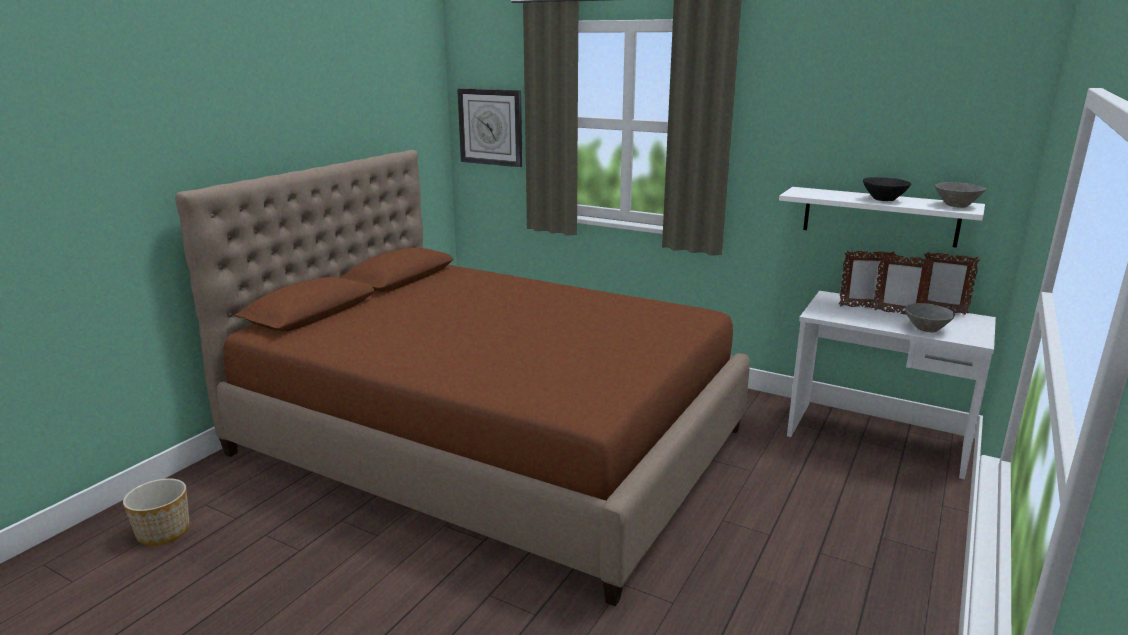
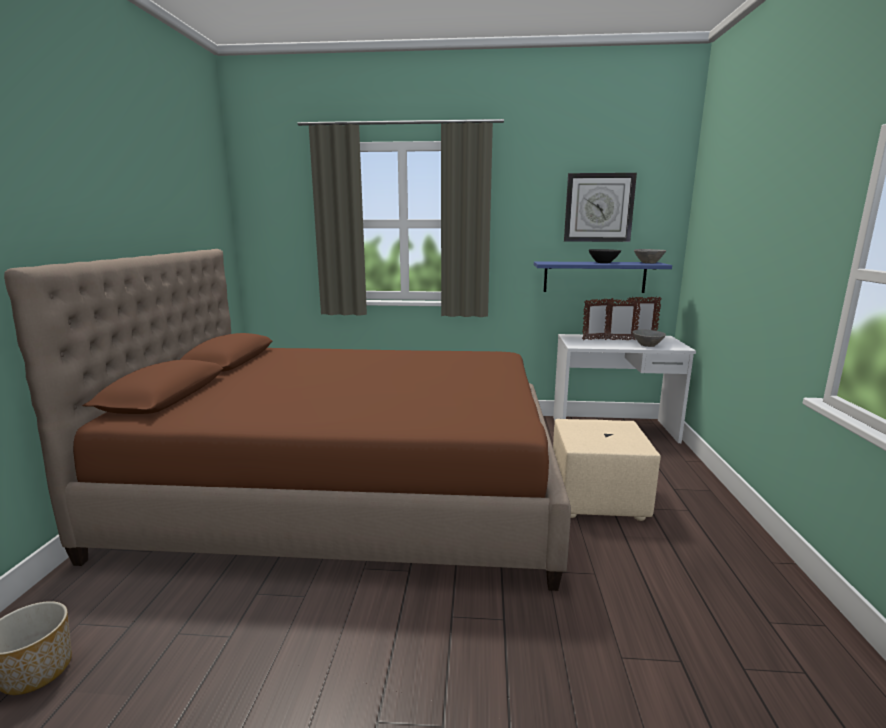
camera: 25 degrees left, 5 degrees down
(491, 127) = (278, 232): wall clock -> wall clock (598, 208)
(758, 522) = (596, 499): none -> beige ottoman
(879, 216) = (594, 277): white shelf -> blue shelf

